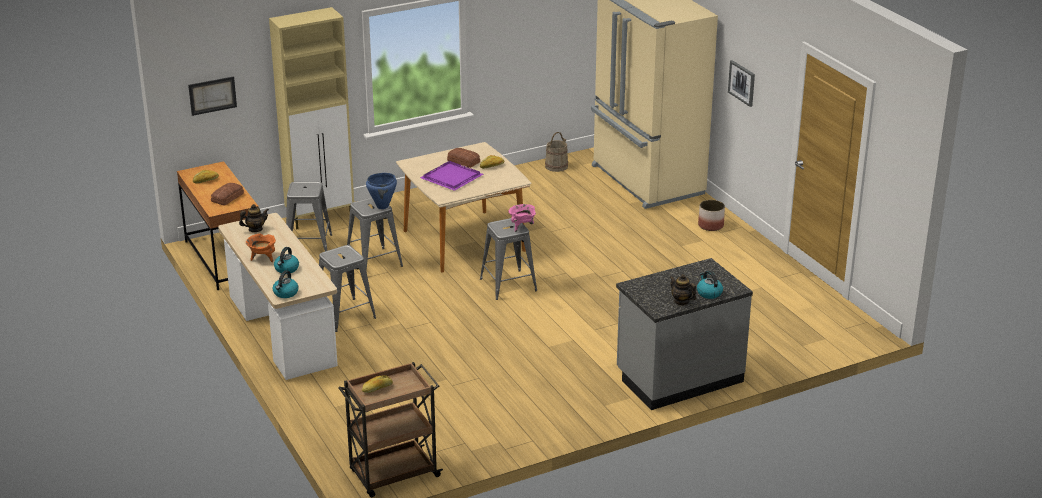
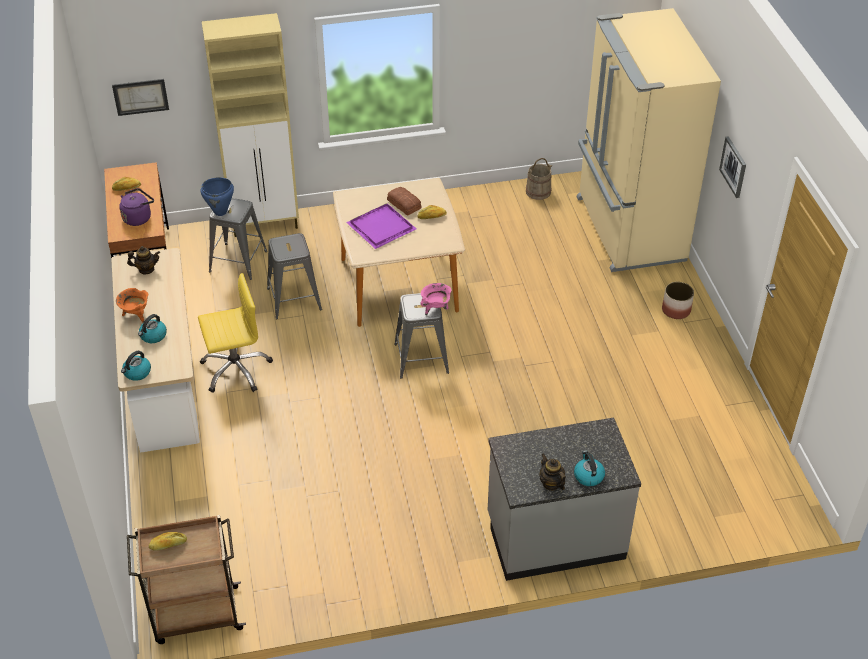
camera: 15 degrees right, 15 degrees up
(228, 198) = (138, 217): bread -> purple kettle
(344, 315) = (236, 369): grey stool -> yellow office chair
(383, 206) = (300, 250): blue cooking pot -> blue cooking pot (220, 212)

